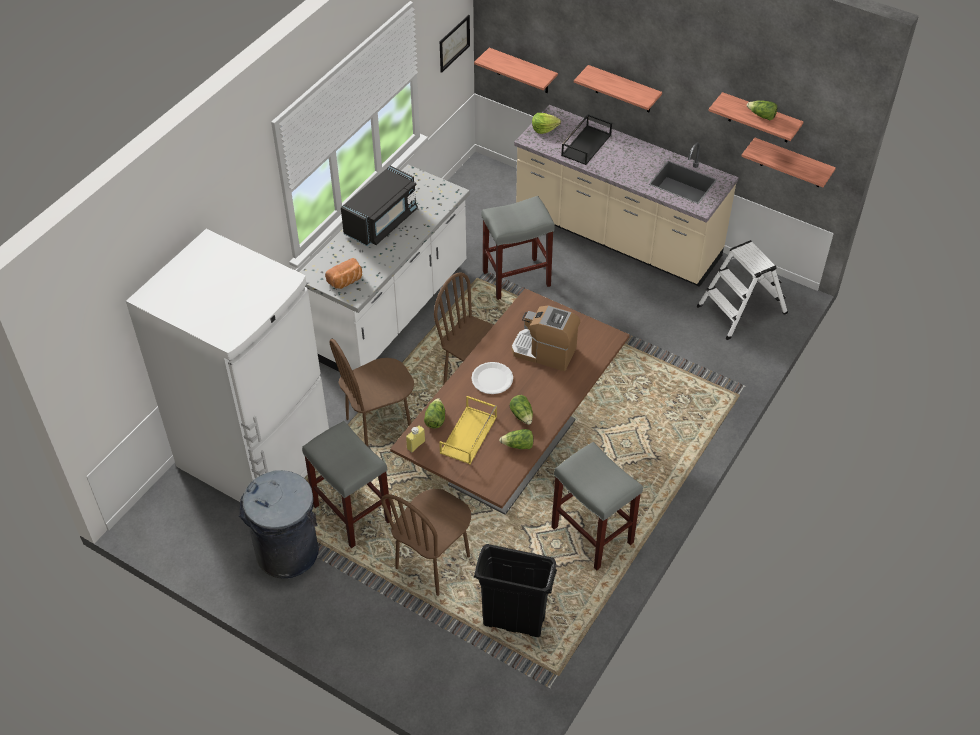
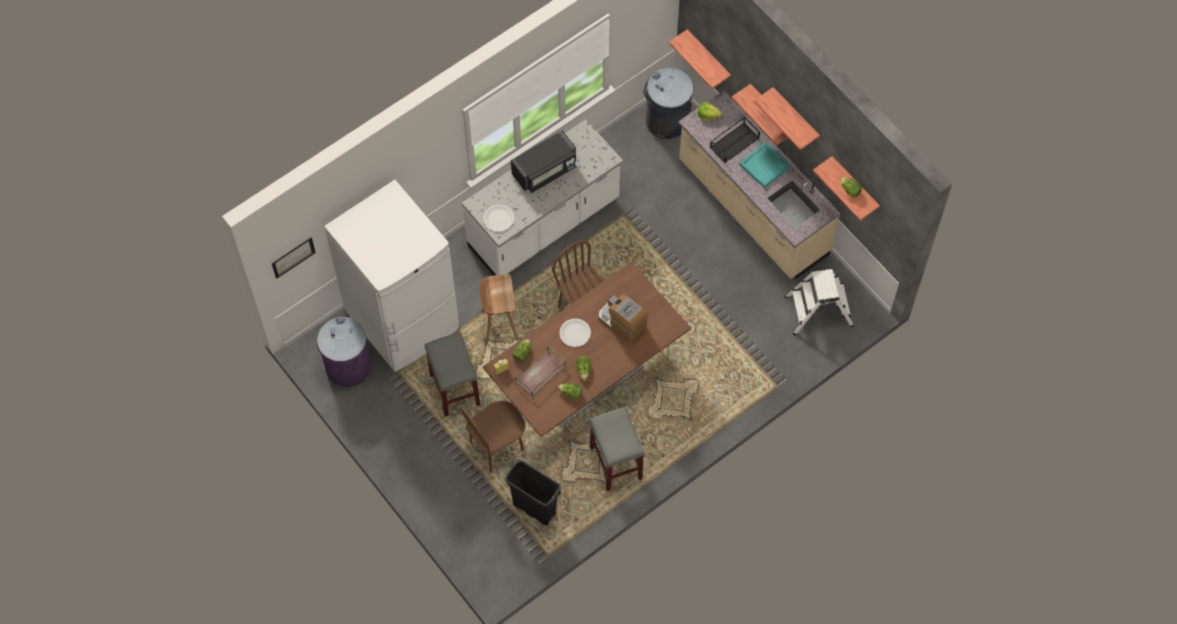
camera: 20 degrees right, 15 degrees up
(201, 528) = (348, 367): none -> purple trash can
(287, 552) = (400, 405): grey trash can -> grey trash can (667, 121)
(346, 281) = (498, 218): bread -> white plate
(379, 426) = (499, 324): brown chair -> brown stool
(454, 43) = (654, 25): picture -> picture (293, 257)
(469, 436) = (540, 374): yellow tray -> brown tray
(517, 278) = (655, 224): grey stool -> none
(631, 156) = (765, 166): none -> turquoise tray
(792, 164) = (873, 226): shelf -> shelf (795, 117)

